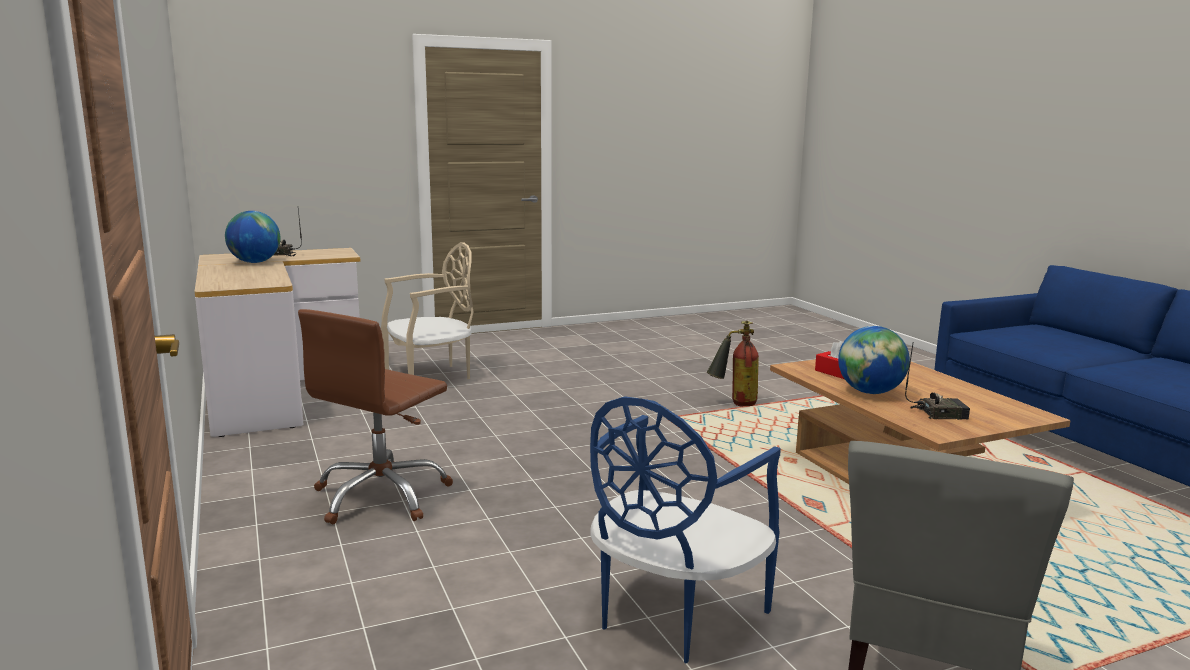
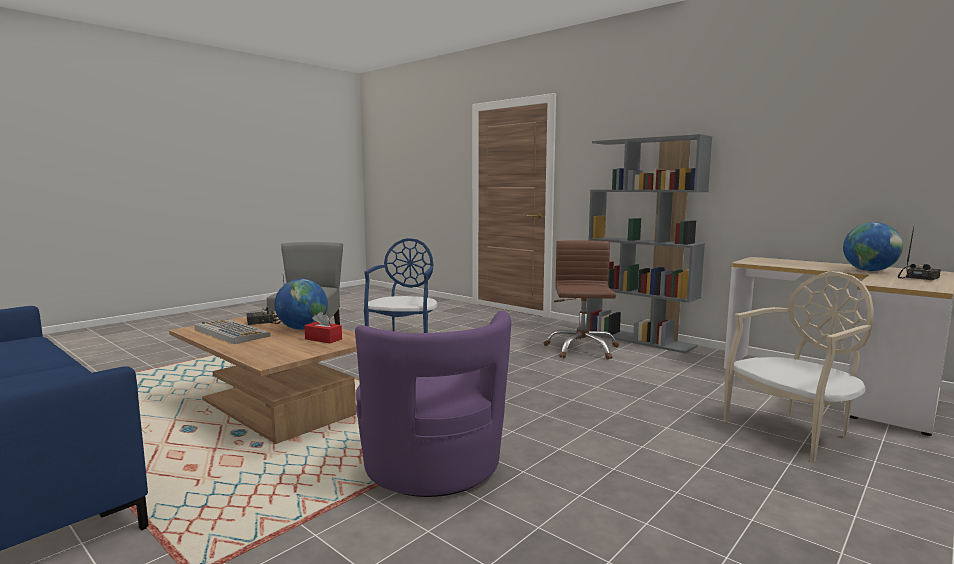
camera: 155 degrees right, 5 degrees down
(240, 496) = (639, 339): none -> grey bookcase
(431, 377) = (793, 432): beige chair -> beige chair turned 150 degrees counterclockwise
(734, 404) = (434, 468): fire extinguisher -> purple armchair
(965, 399) = (230, 333): none -> keyboard

